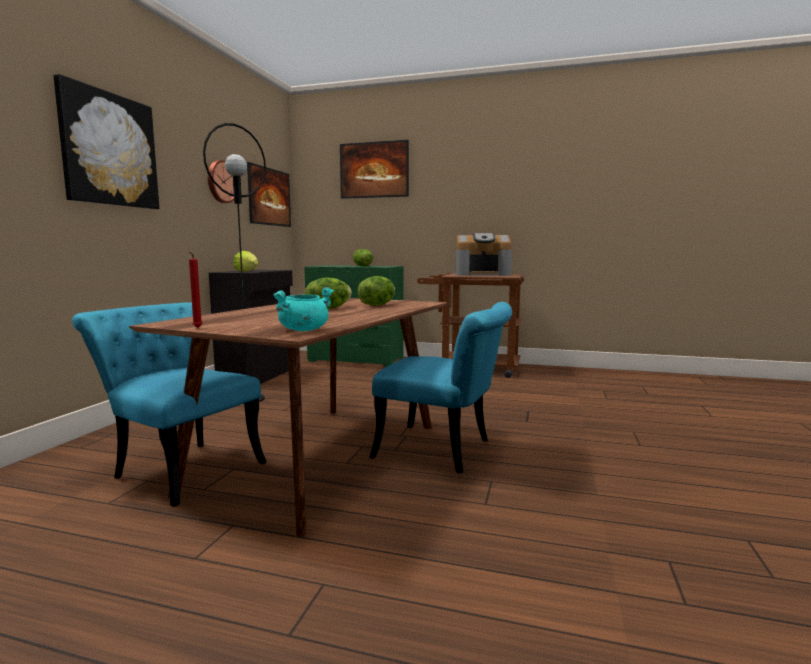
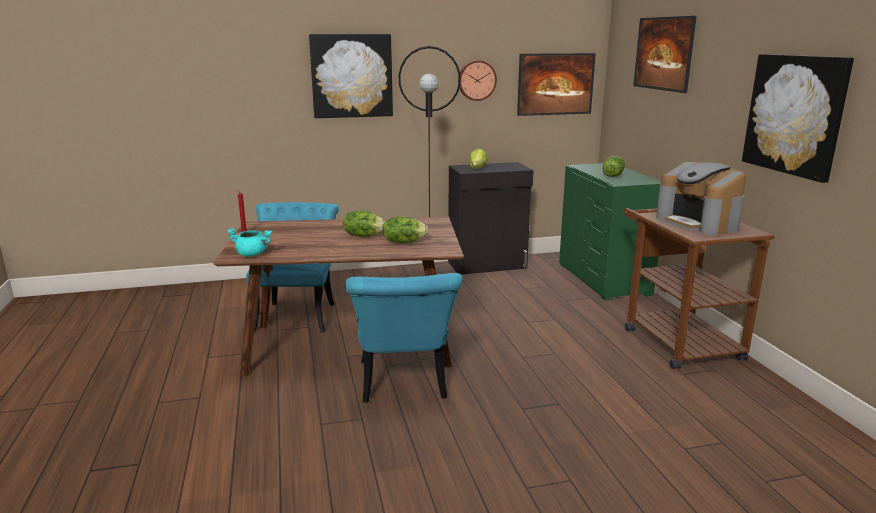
camera: 60 degrees right, 10 degrees up
(517, 197) = (795, 115): none -> picture

